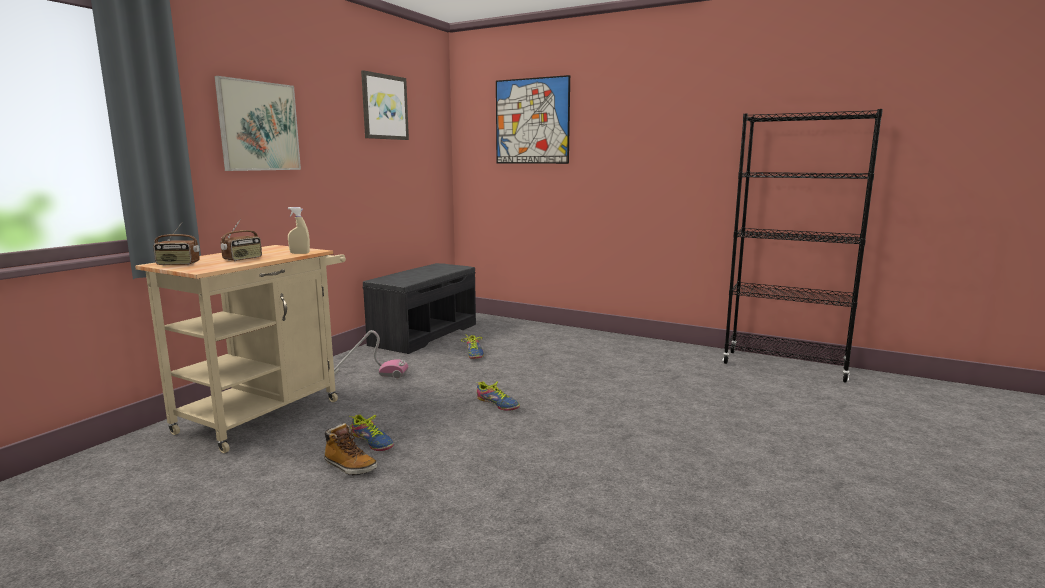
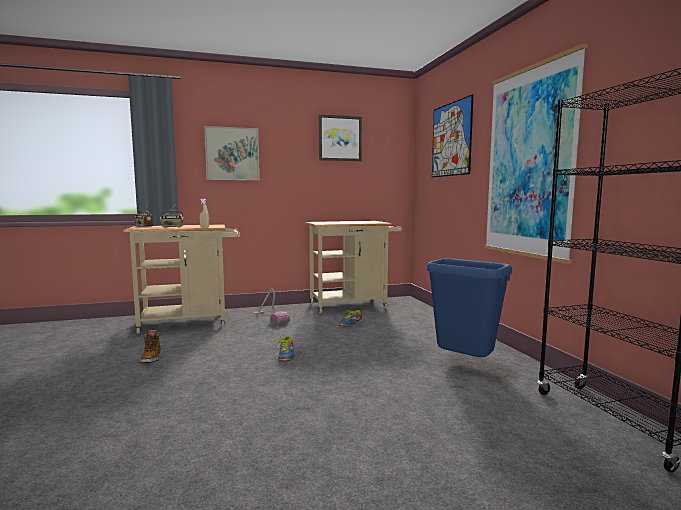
camera: 45 degrees right, 5 degrees down
(372, 441) = (187, 351): shoe -> none
(424, 334) = (352, 305): grey bench -> beige cart
(642, 358) = (465, 363): none -> blue trash can
(659, 158) = (529, 162): none -> picture

